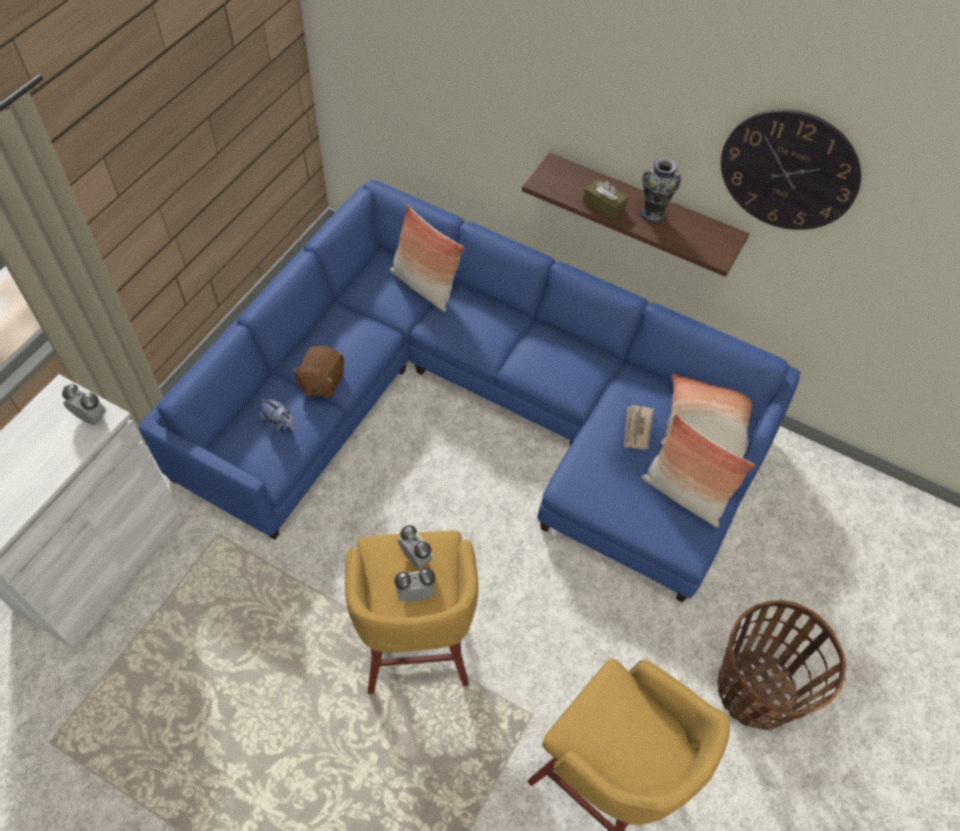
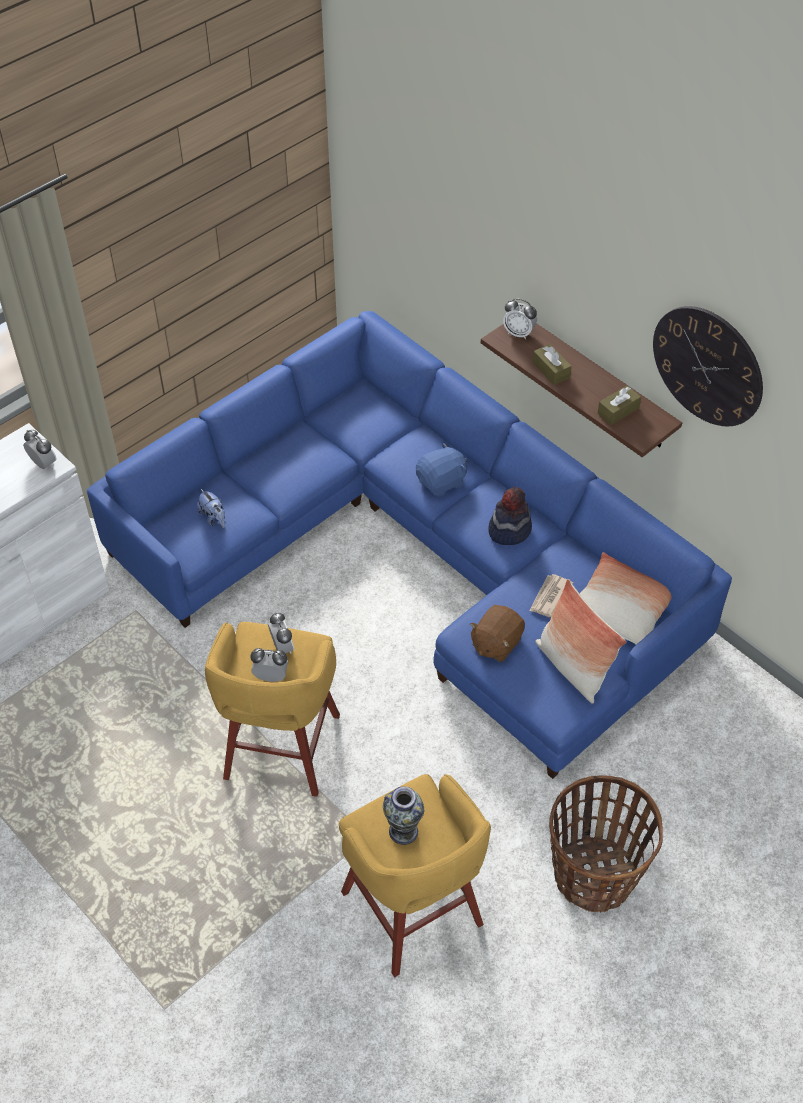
camera: 20 degrees right, 5 degrees down
(321, 382) = (264, 489): brown plush toy -> brown plush toy (495, 643)
(424, 286) = (393, 422): pillow -> none
(492, 336) = (442, 482): none -> blue plush toy
(557, 173) = (518, 333): none -> alarm clock
(573, 369) = (509, 530): none -> hat
(652, 214) = (594, 387): vase -> vase (403, 831)
(685, 234) = (618, 411): none -> brown tissue box

